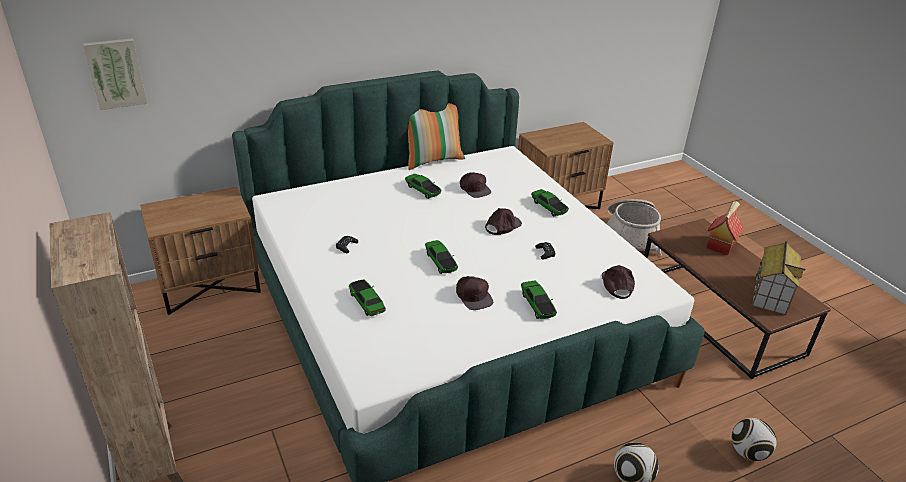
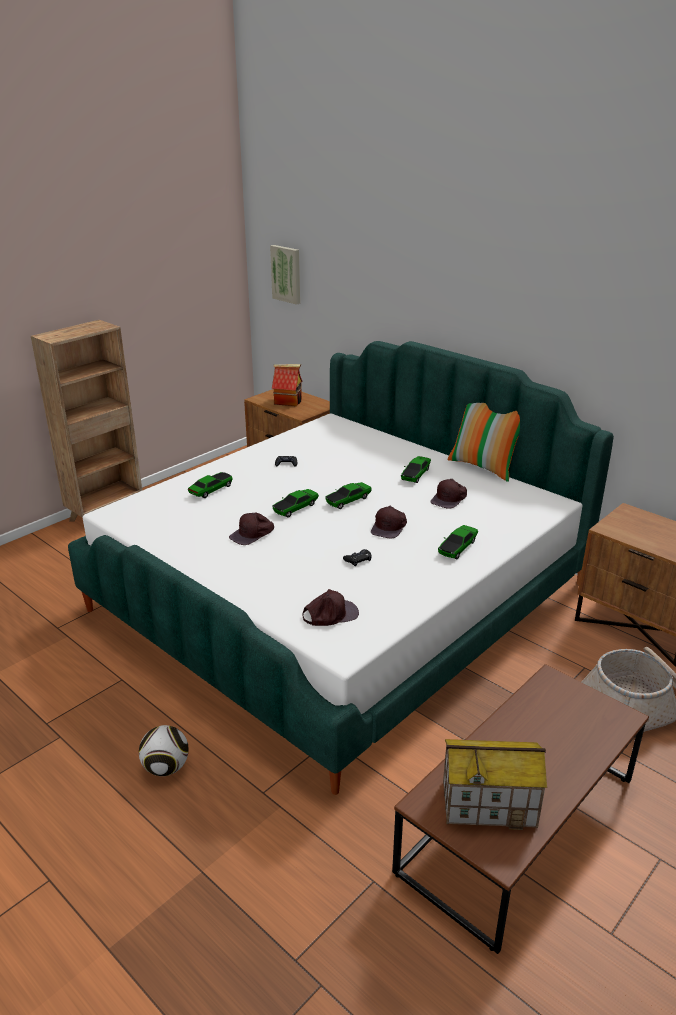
camera: 70 degrees right, 5 degrees down
(502, 225) = (389, 527): brown cap -> brown cap turned 90 degrees clockwise
(537, 305) = (259, 569): toy car -> toy car (348, 500)
(720, 245) = (583, 739): toy house -> toy house (288, 401)
(747, 453) = (244, 875): football -> none

